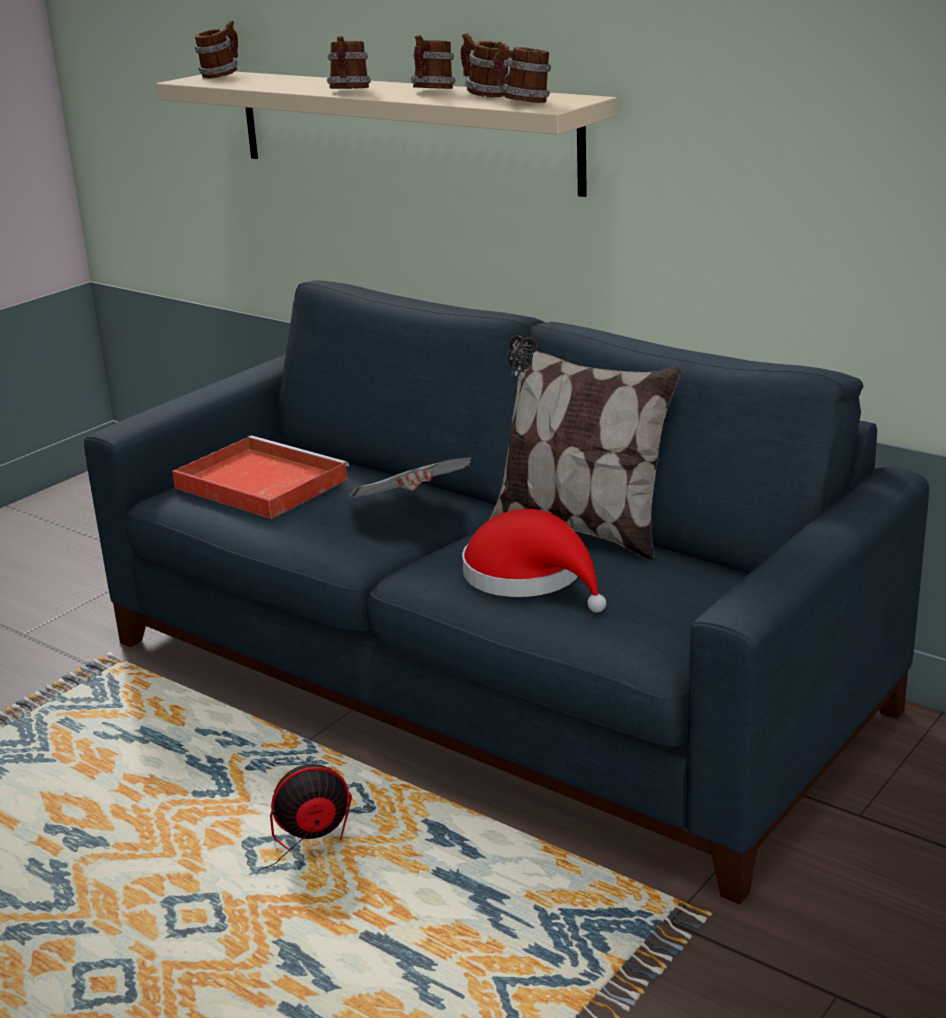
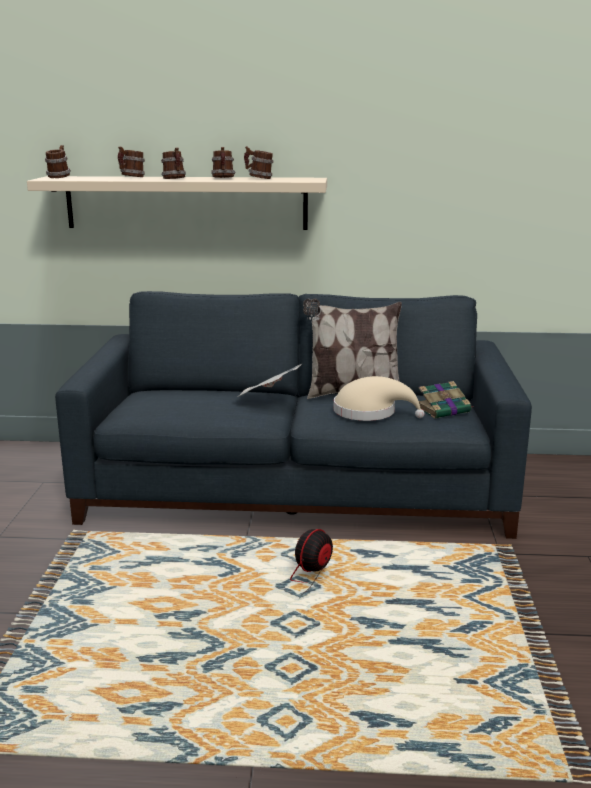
camera: 35 degrees left, 5 degrees down
(258, 483) = (164, 403): red tray -> none
(523, 103) = (292, 180): mug -> mug (132, 177)
(530, 577) = (370, 412): red hat -> beige hat
(669, 605) = (444, 410): none -> book

